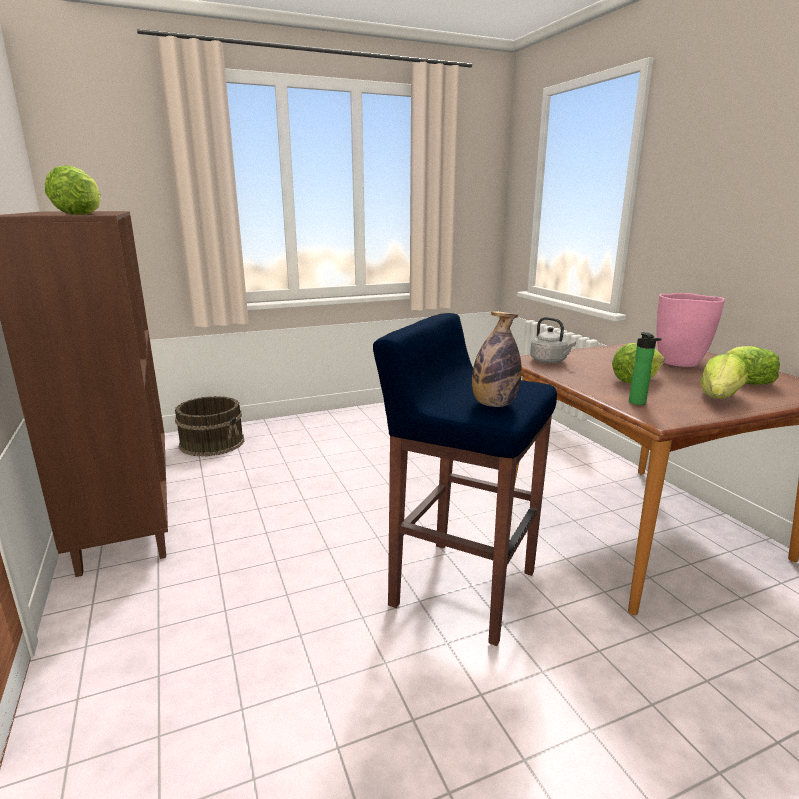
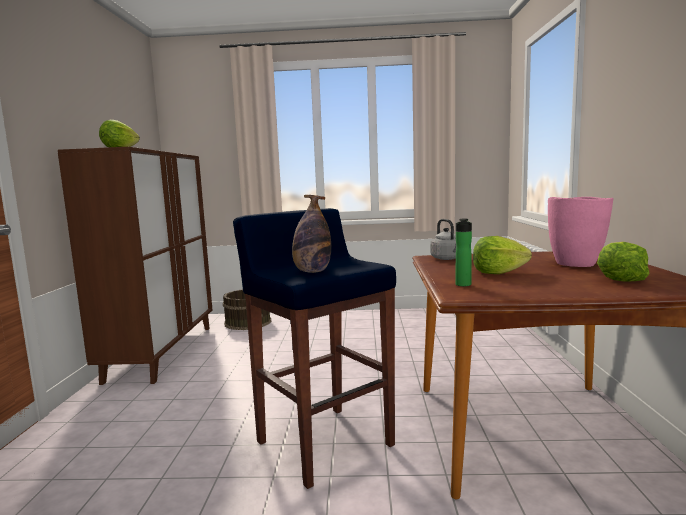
camera: 25 degrees right, 10 degrees down
(719, 398) = (556, 287): lettuce -> none

